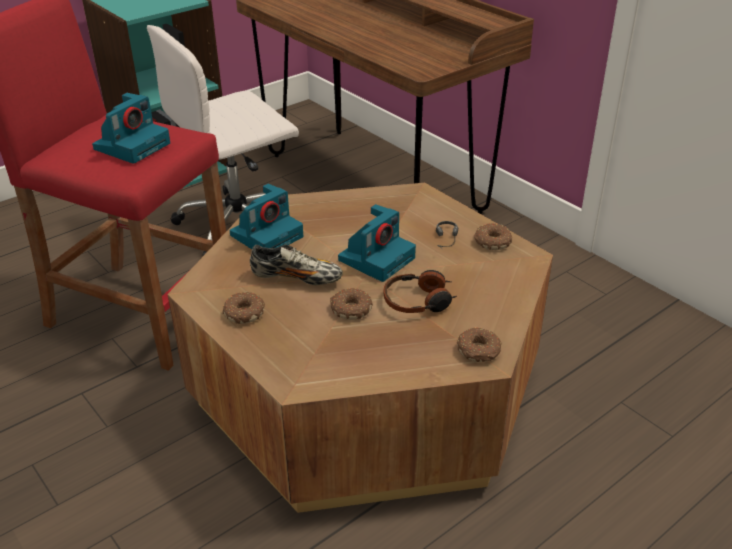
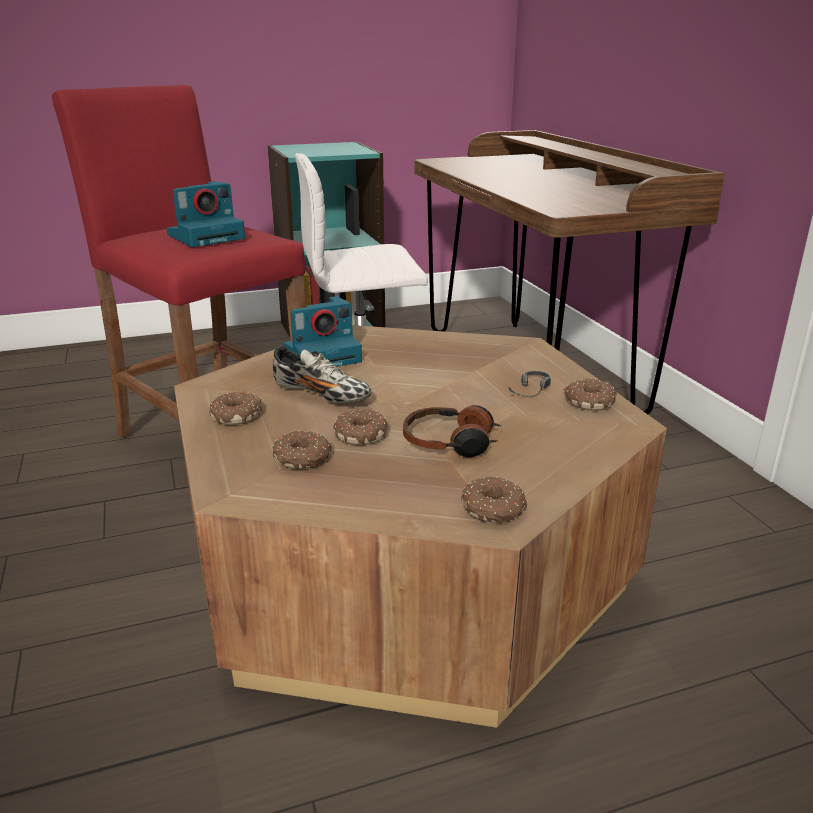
camera: 20 degrees right, 10 degrees down
(324, 341) = (302, 459): none -> donut
(377, 258) = (431, 393): camera -> none

